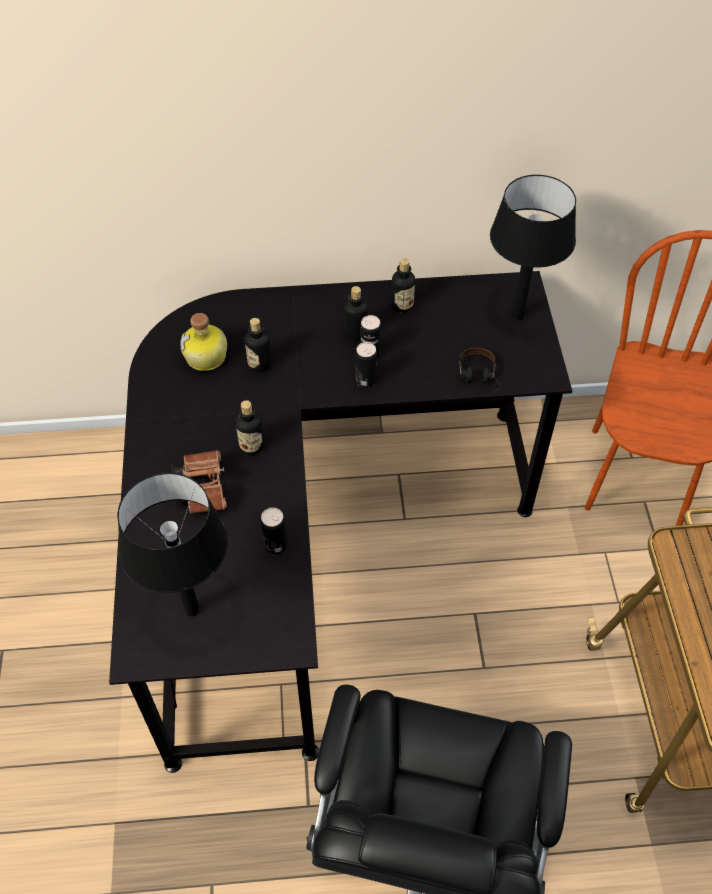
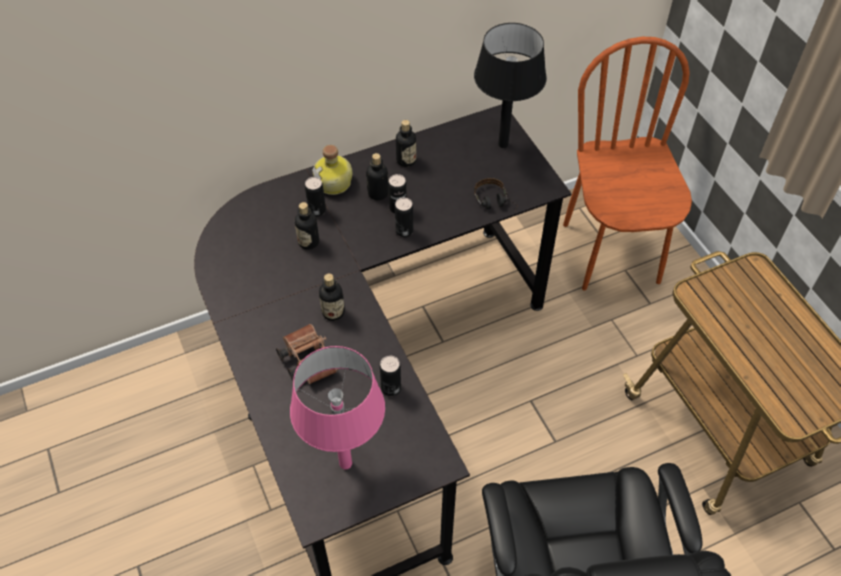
camera: 20 degrees left, 0 degrees up
(191, 610) = (345, 463): black table lamp -> pink table lamp
(207, 357) = (260, 249): bottle -> bottle (335, 183)
(283, 333) = (317, 210): none -> can

